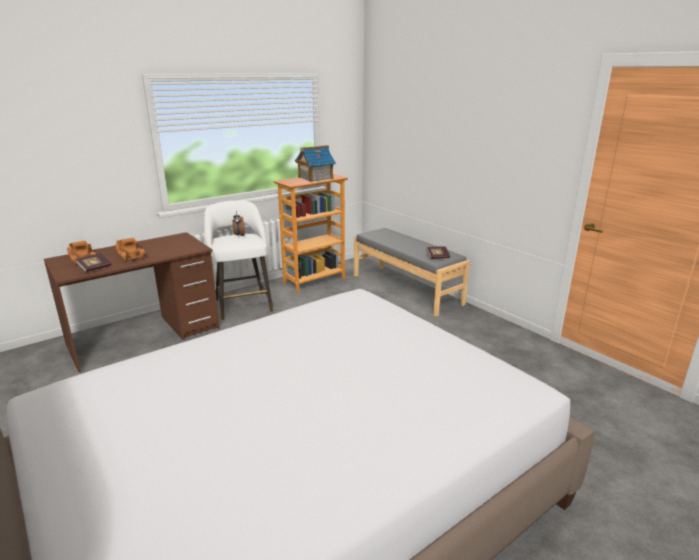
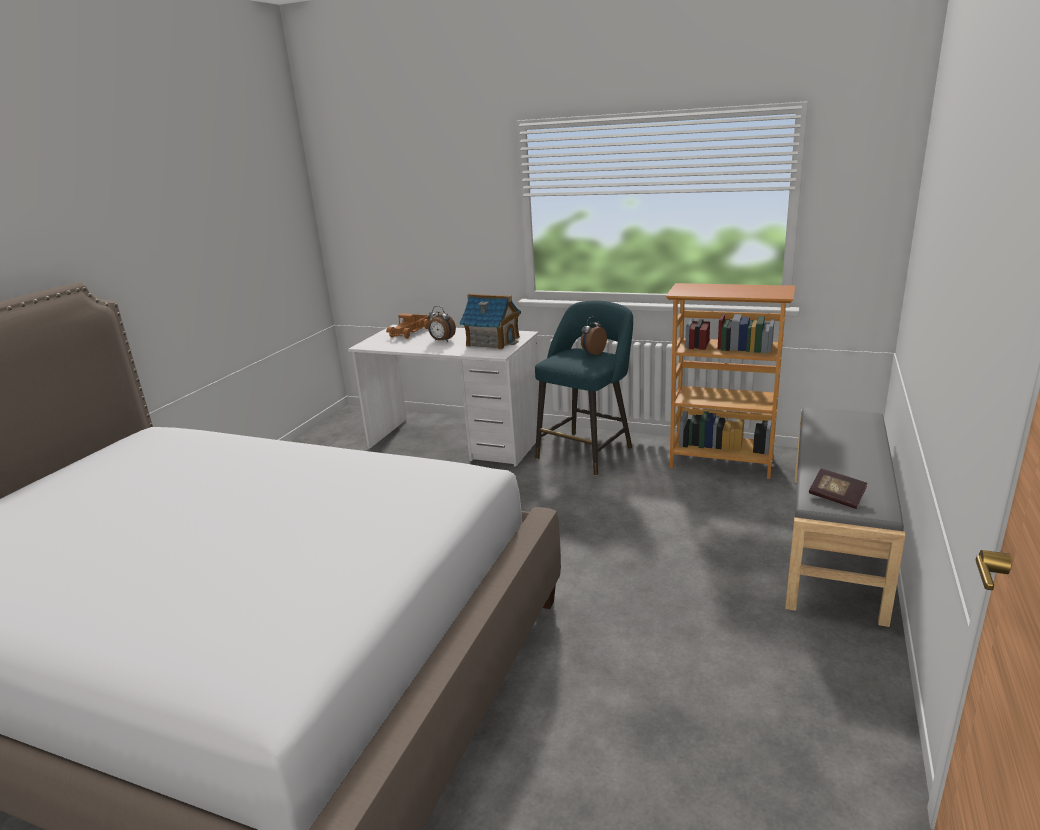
camera: 60 degrees right, 0 degrees up
(95, 268) = (392, 345): book -> none
(131, 254) = (442, 341): toy truck -> alarm clock
(145, 336) = (456, 441): brown desk -> white desk
(242, 304) = (587, 451): white stool -> turquoise stool
(315, 178) = (740, 290): toy house -> toy house (492, 341)

